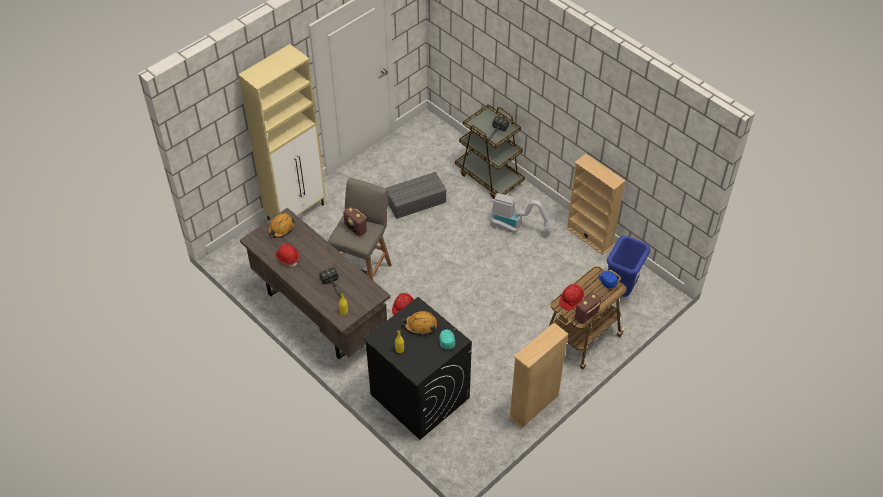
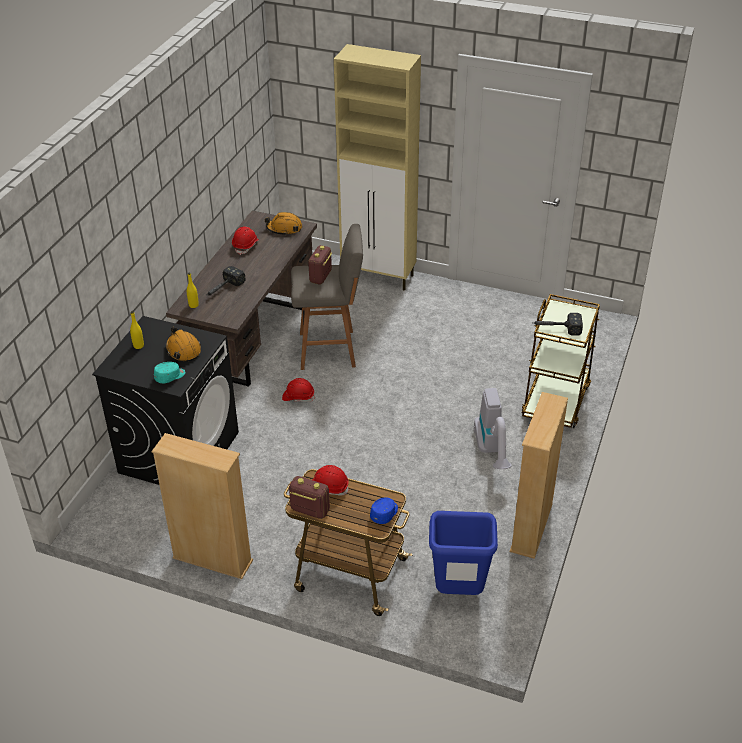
camera: 65 degrees right, 10 degrees down
(416, 200) = (466, 354): grey storage box -> none

